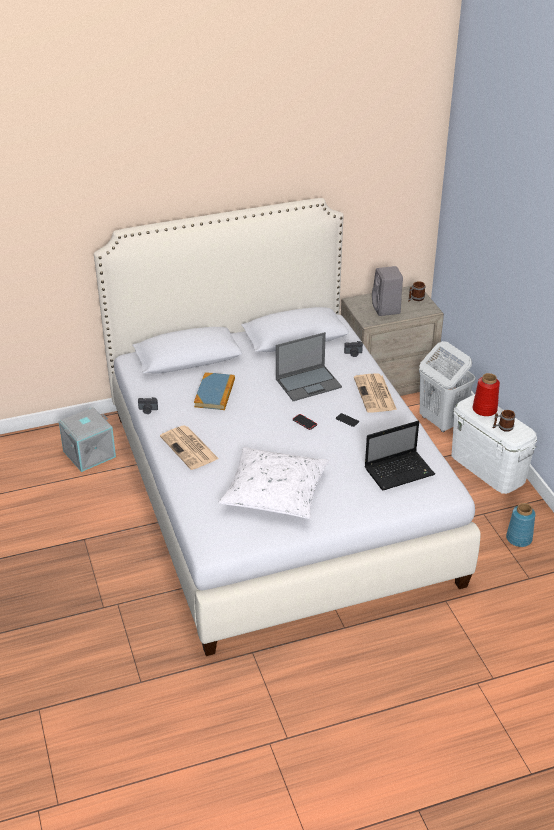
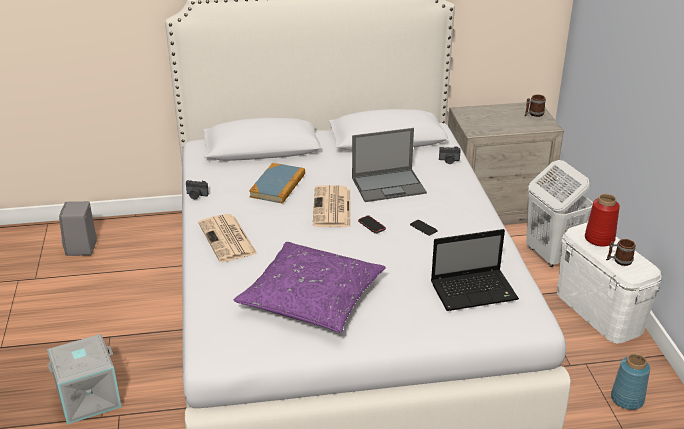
camera: 10 degrees right, 5 degrees down
(89, 453) = (150, 248): grey storage box -> grey storage box (88, 397)
(275, 492) = (311, 298): white pillow -> purple pillow
(375, 394) = (464, 204): newspaper -> newspaper (332, 208)
(386, 309) = (498, 121): grey speaker -> grey speaker (81, 248)

